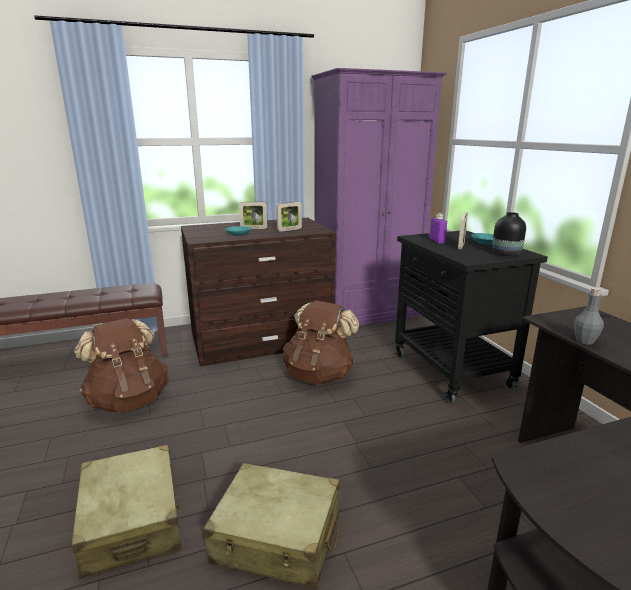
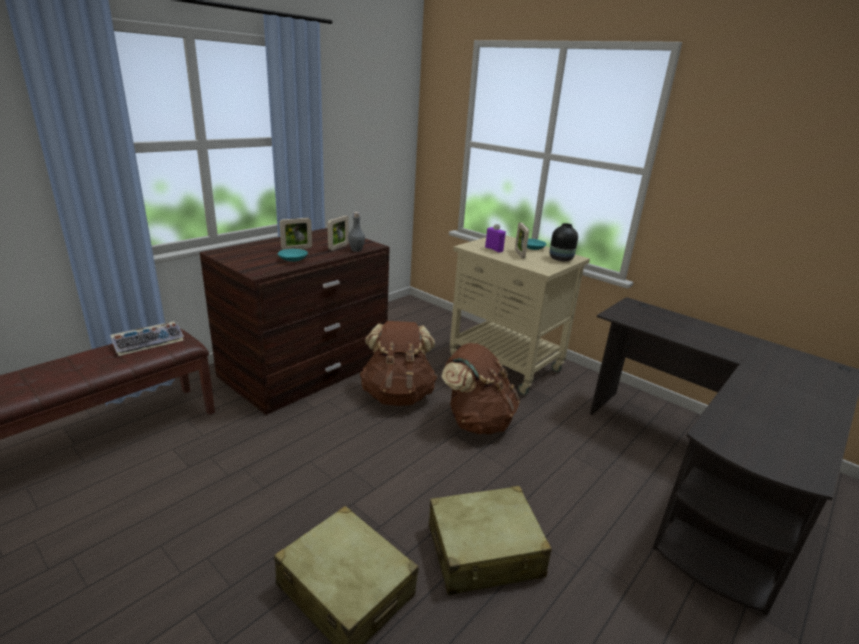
camera: 30 degrees left, 5 degrees up
(126, 289) = (149, 342): none -> keyboard
(129, 400) = (217, 474): brown backpack -> brown backpack (476, 421)
(367, 312) = (390, 319): purple wardrobe -> none
(452, 372) = (505, 366): black cart -> beige cart
(584, 341) = (652, 329): grey bottle -> grey bottle (356, 250)

